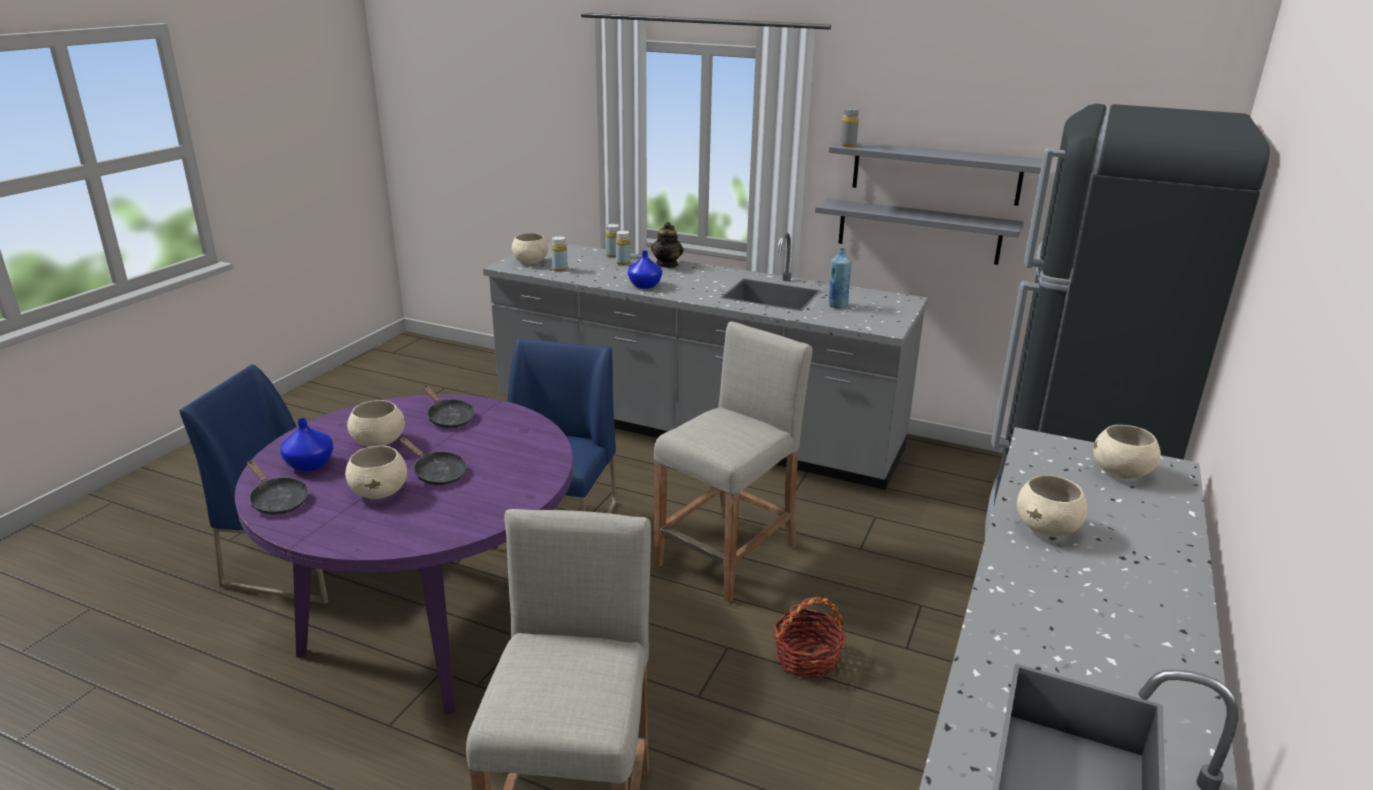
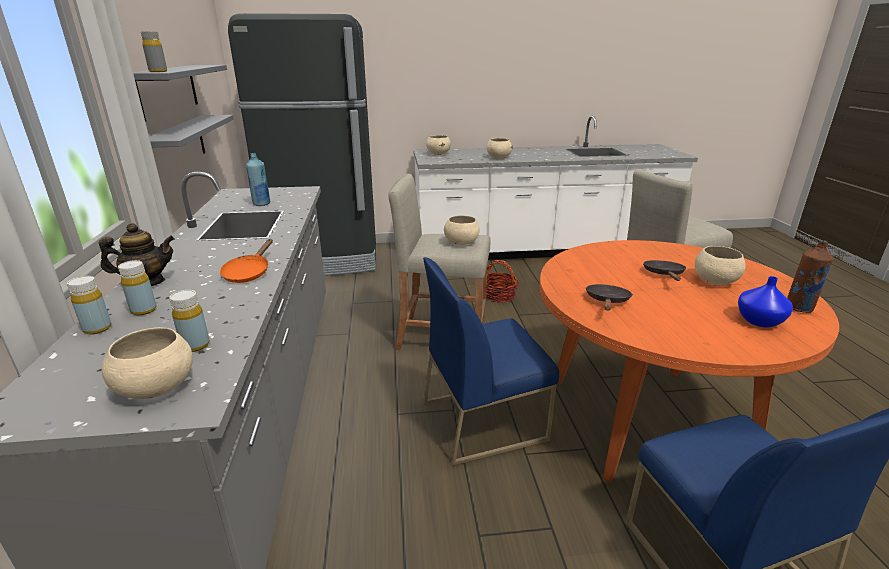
camera: 120 degrees left, 0 degrees up
(277, 501) = (799, 308): black frying pan -> brown bottle
(378, 442) = (685, 311): beige bowl -> beige bowl (461, 243)
(431, 624) = (646, 419): purple dining table -> orange dining table
(645, 285) = (249, 273): blue vase -> orange frying pan

